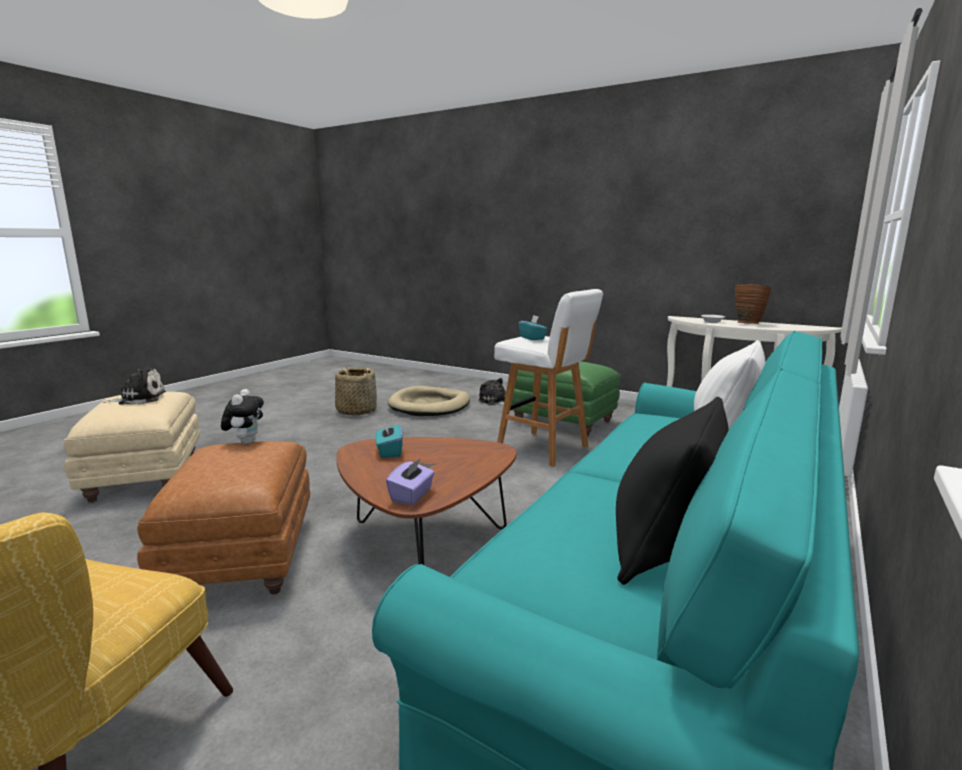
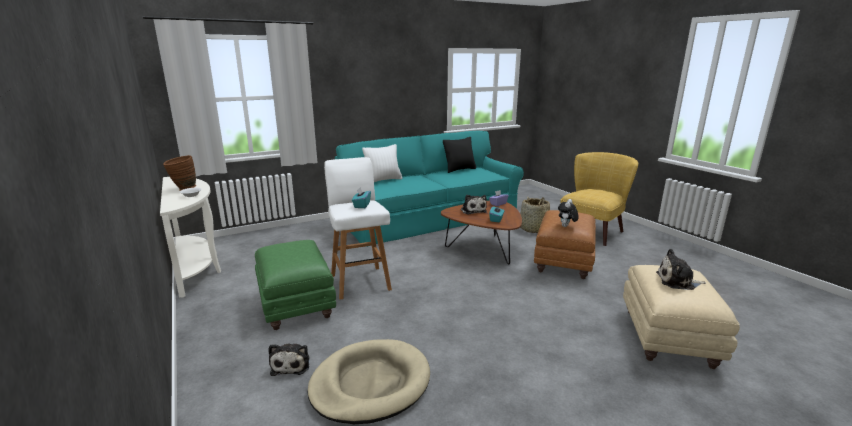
camera: 150 degrees left, 5 degrees up
(356, 411) = (469, 403): basket -> basket (534, 229)
(454, 462) = (473, 210): none -> plush toy

